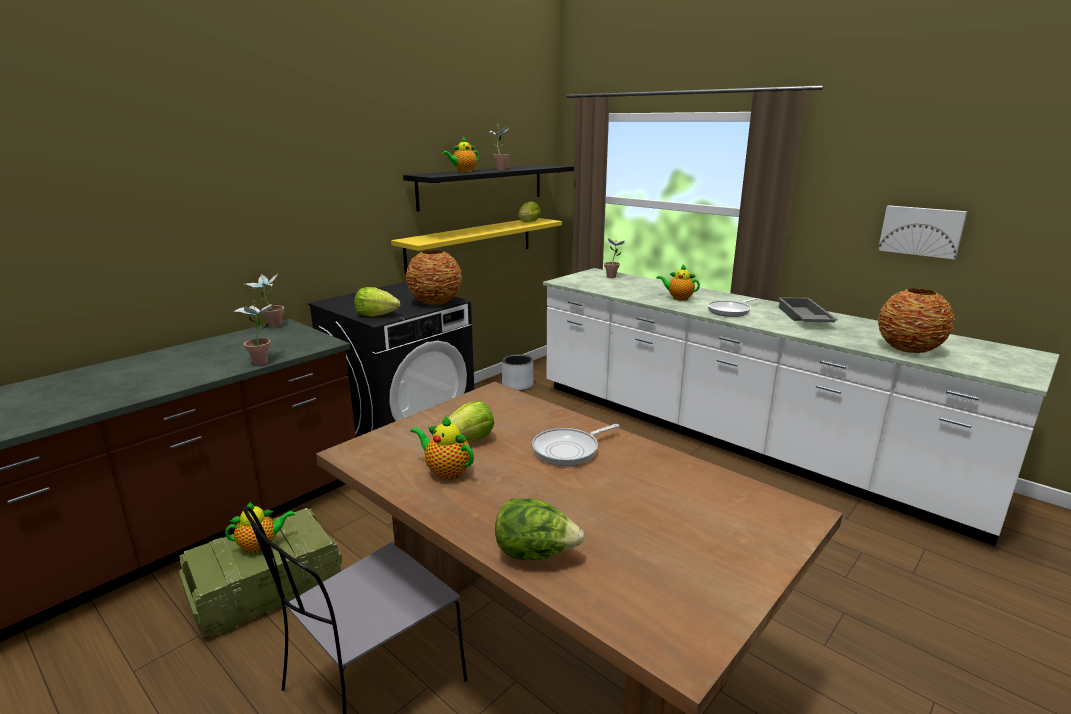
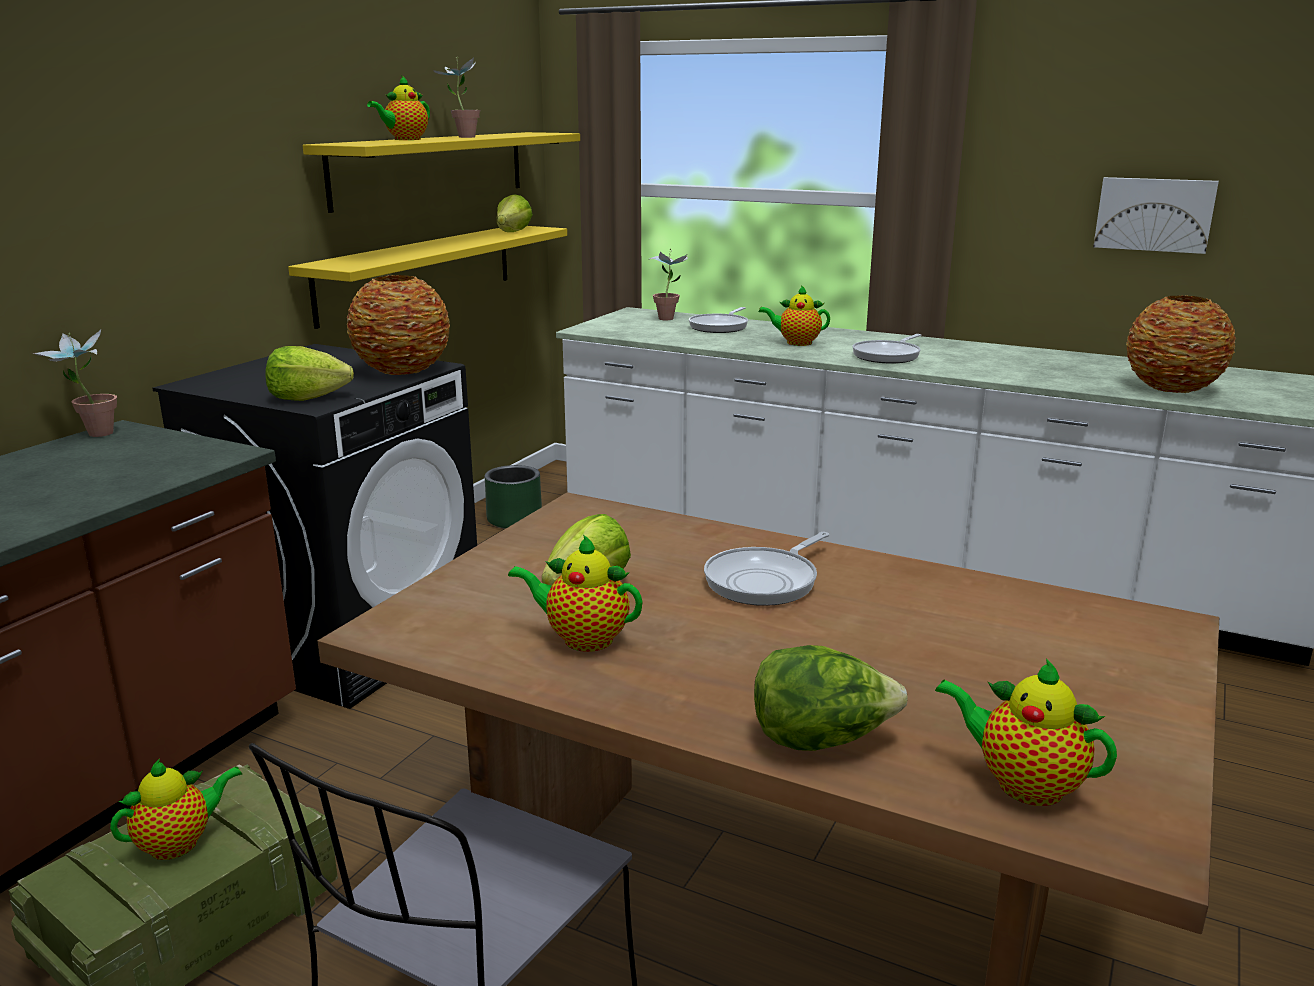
camera: 15 degrees left, 0 degrees up
(263, 360) = (121, 492): potted plant -> none
(482, 186) = (432, 168): black shelf -> yellow shelf
(518, 385) = (515, 519): grey planter -> green planter
(635, 603) = (1022, 784): none -> teapot
(640, 284) = (720, 326): none -> frying pan
(803, 317) = (999, 357): grey tray -> none

